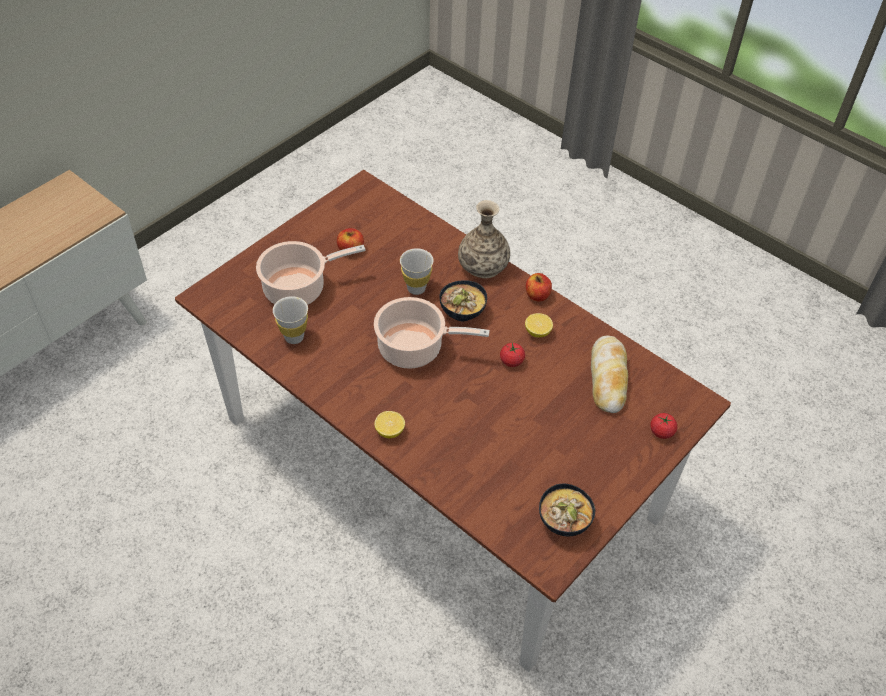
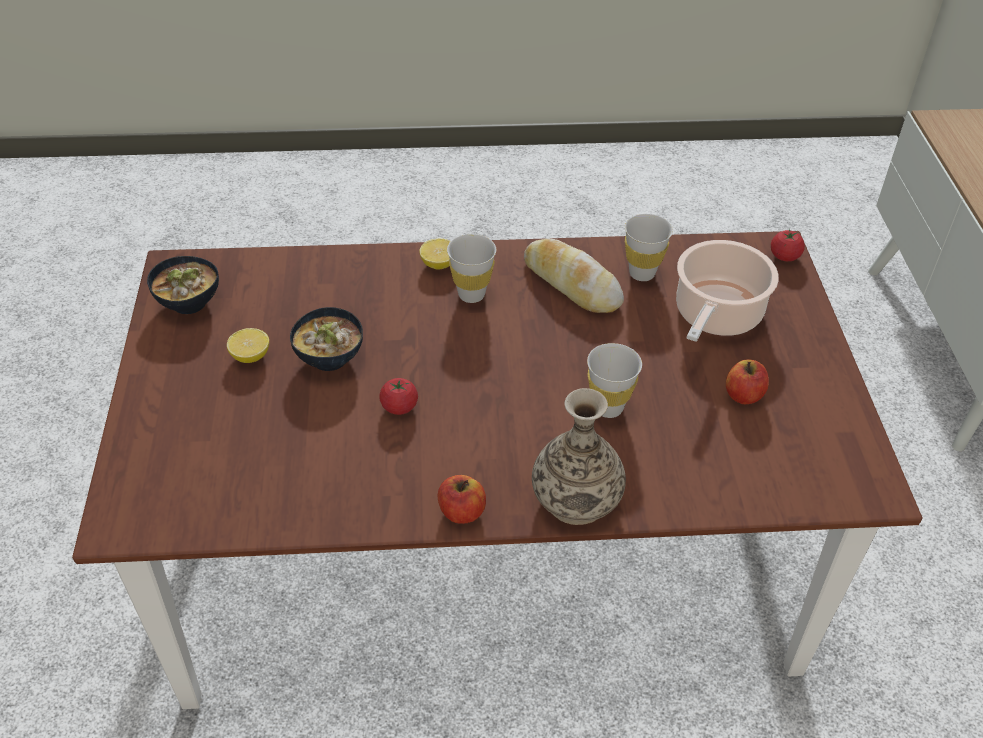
camera: 135 degrees right, 5 degrees down
(398, 396) = (471, 295): none -> white cup
(414, 348) = (517, 345): cooking pot -> none
(461, 312) = (522, 419): bowl -> bowl (331, 358)
(537, 332) = (407, 463): lemon -> lemon (250, 356)
(608, 378) = (264, 469): bread -> bread (571, 284)
(661, 432) = (145, 452): tomato -> tomato (784, 256)

